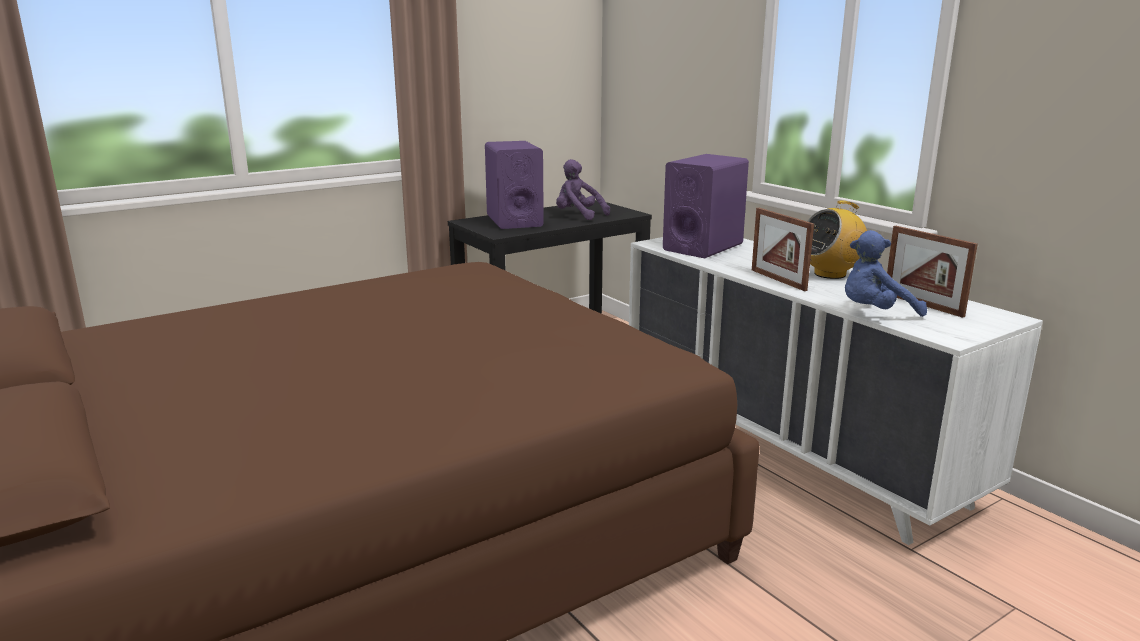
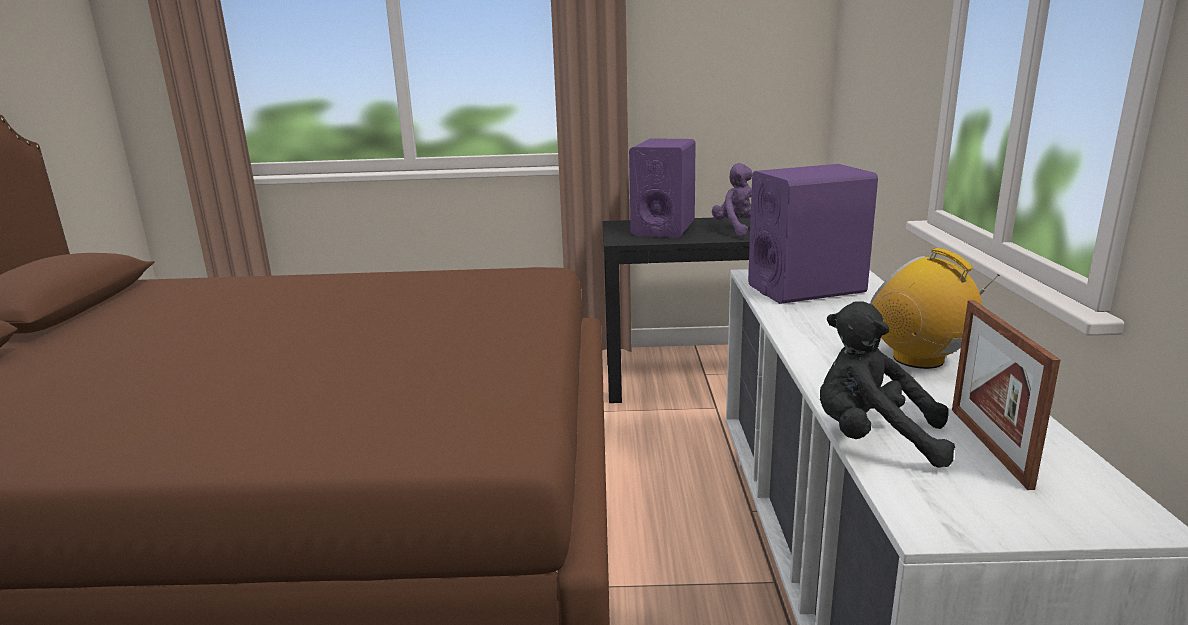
camera: 35 degrees right, 0 degrees up
(778, 280) = (821, 352): picture frame -> none
(830, 274) = (919, 359): radio -> radio turned 45 degrees clockwise
(875, 313) = (873, 439): blue plush toy -> black plush toy

